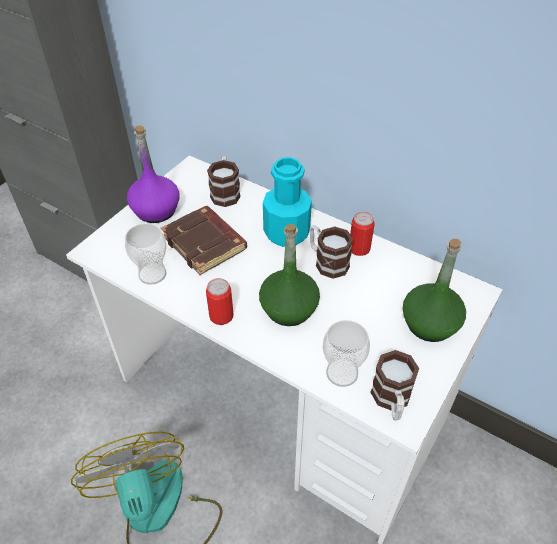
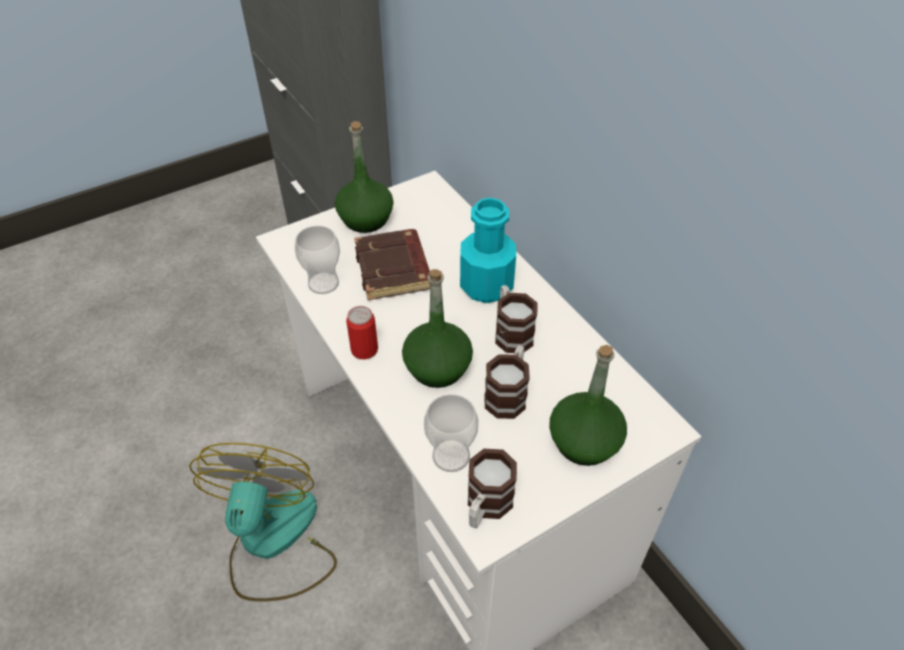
camera: 25 degrees right, 0 degrees up
(156, 210) = (366, 219): purple bottle -> green bottle
(225, 192) = (448, 221): mug -> mug (508, 394)
(359, 248) = (556, 330): can -> none

